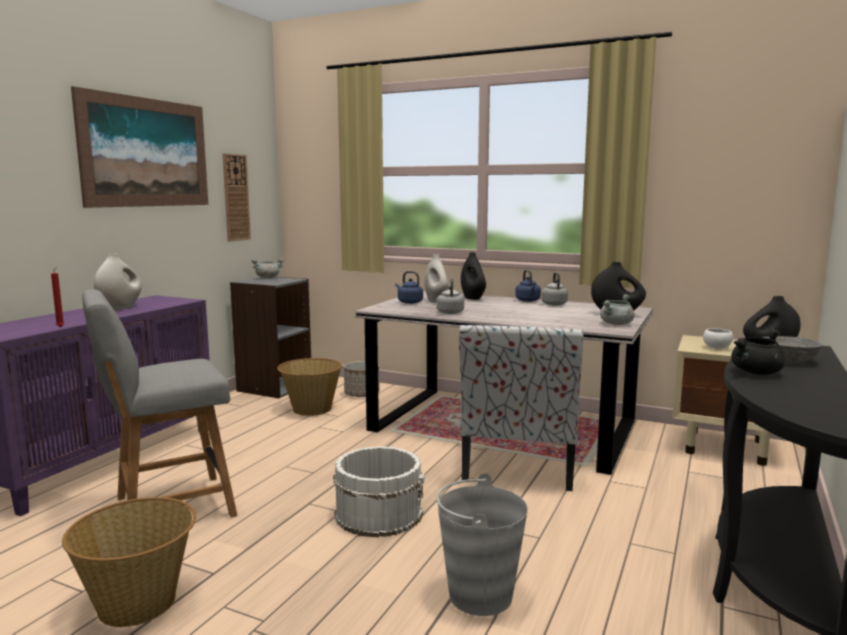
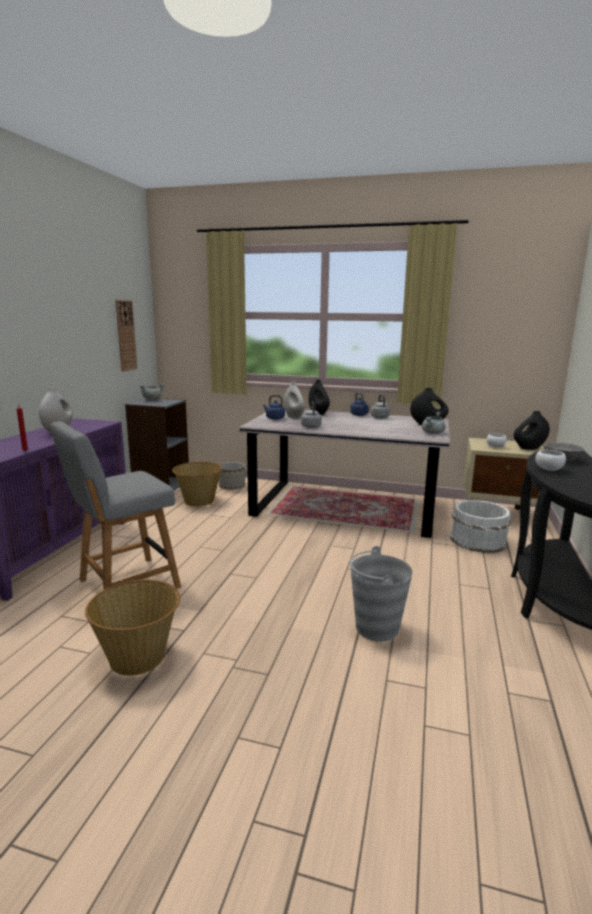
camera: 10 degrees left, 5 degrees up
(146, 152) = (62, 301): picture -> none
(379, 514) = (284, 577): white bucket -> white bucket (478, 540)
(519, 462) = (366, 532): chair -> none
(756, 373) = (549, 469): black cooking pot -> white bowl

